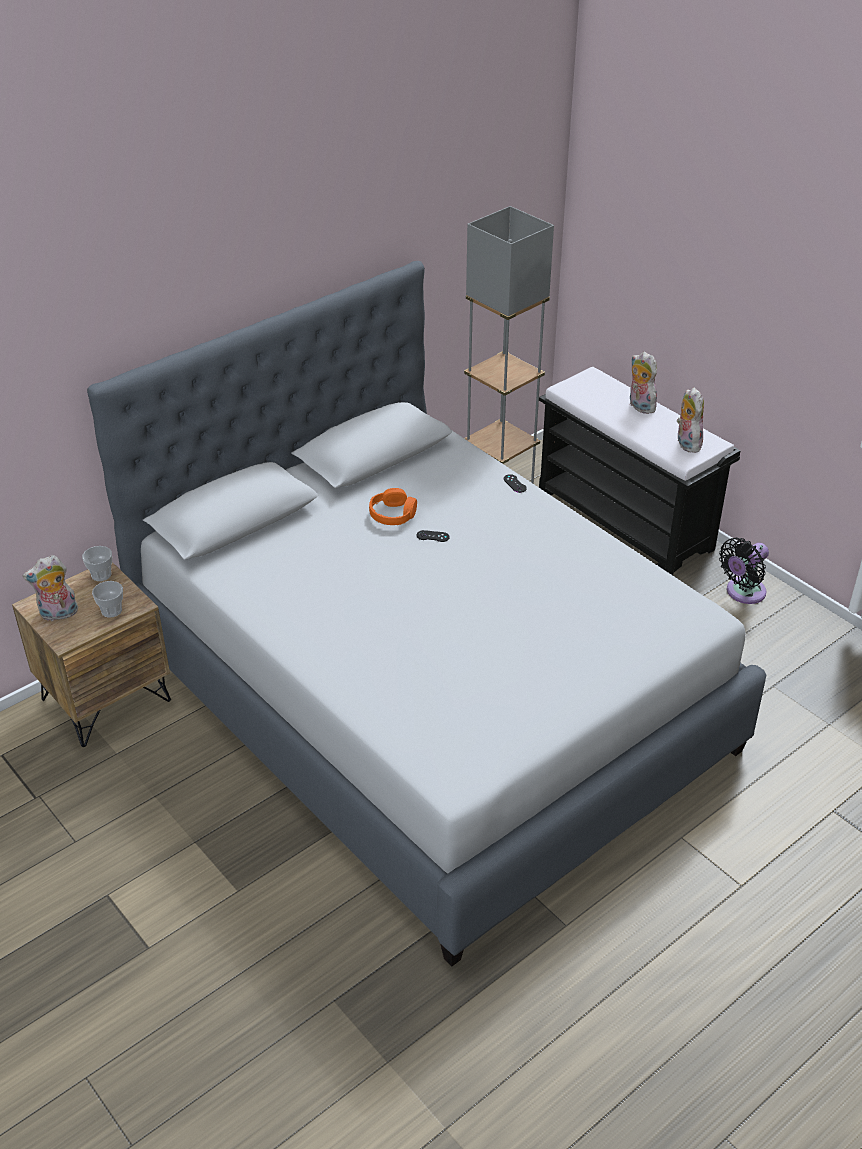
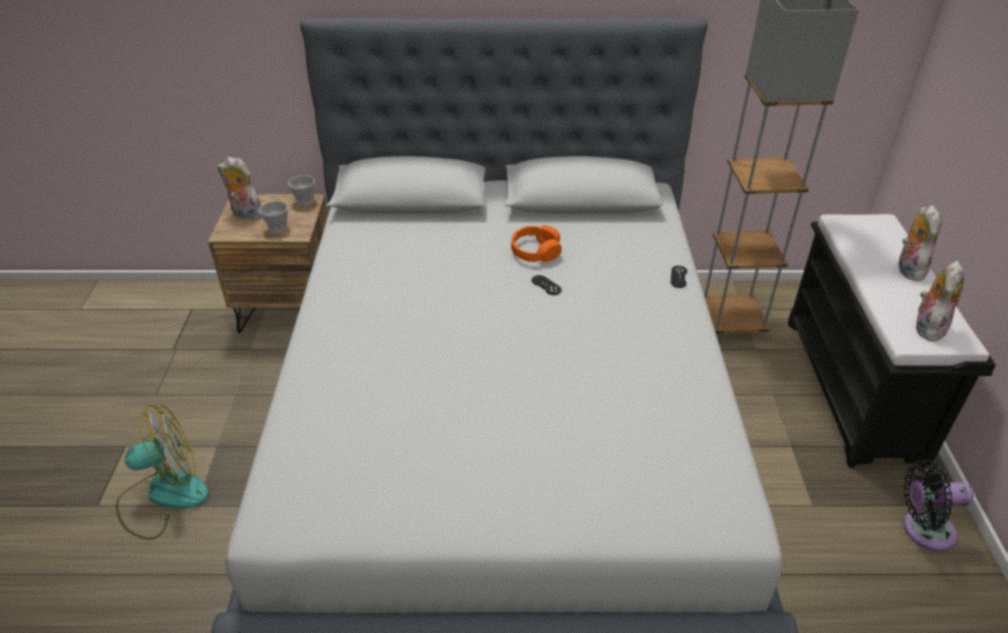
camera: 40 degrees right, 0 degrees up
(199, 903) = (163, 496): none -> fan

